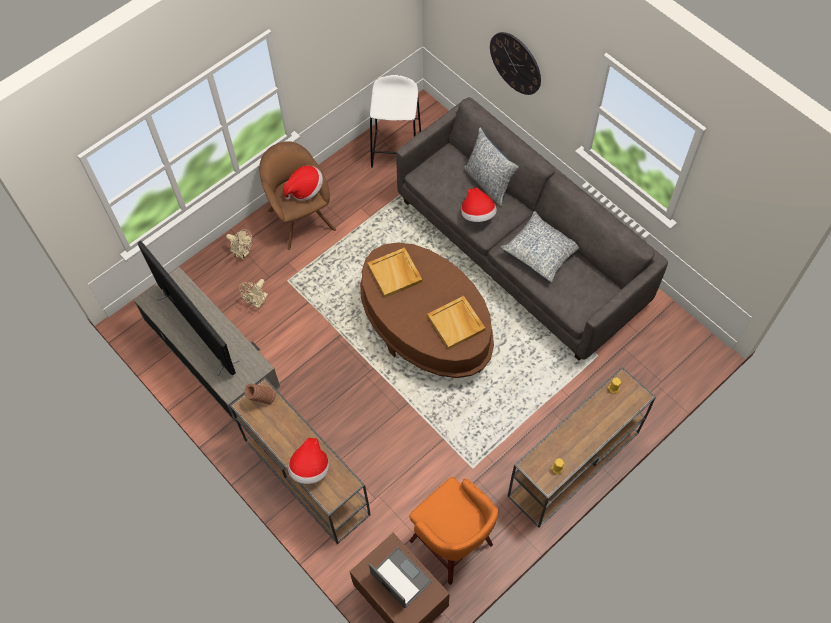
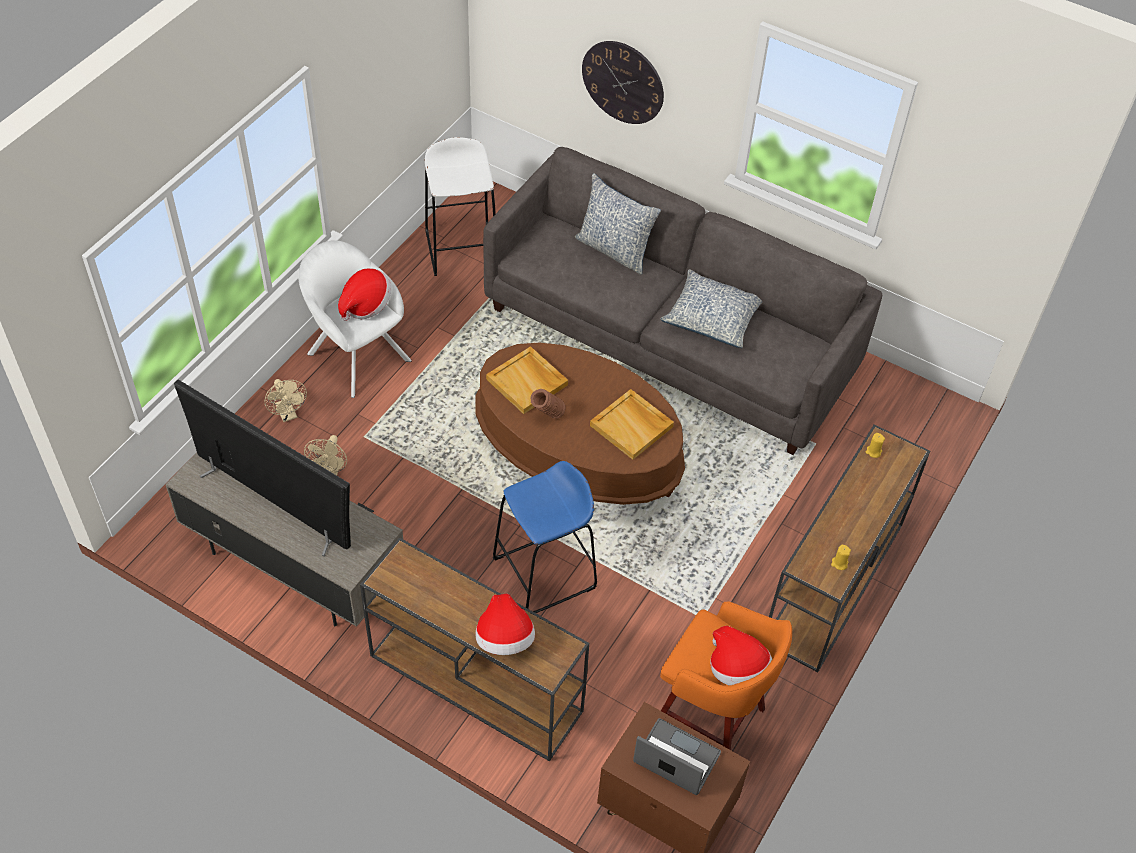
camera: 20 degrees left, 10 degrees down
(242, 253) = (288, 414): beige fan -> beige fan turned 45 degrees clockwise
(262, 400) = (405, 567): brown vase -> brown vase (547, 416)
(300, 216) = (356, 353): brown armchair -> white armchair
(376, 409) = (545, 573): none -> blue stool
(478, 214) = (614, 288): hat -> hat (737, 669)

